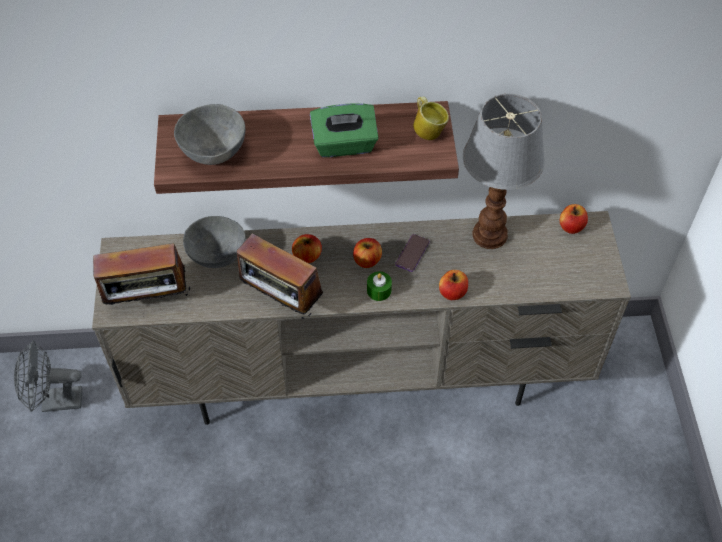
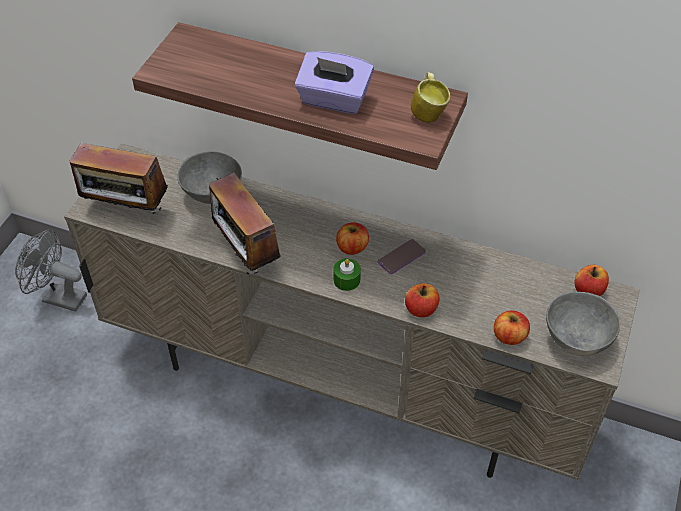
camera: 25 degrees right, 5 degrees down
(212, 152) = (203, 68): grey bowl -> grey bowl (575, 339)
(307, 256) = (295, 223): apple -> apple (509, 336)
(344, 145) = (334, 100): green tissue box -> purple tissue box
(491, 235) = (494, 268): table lamp -> none

